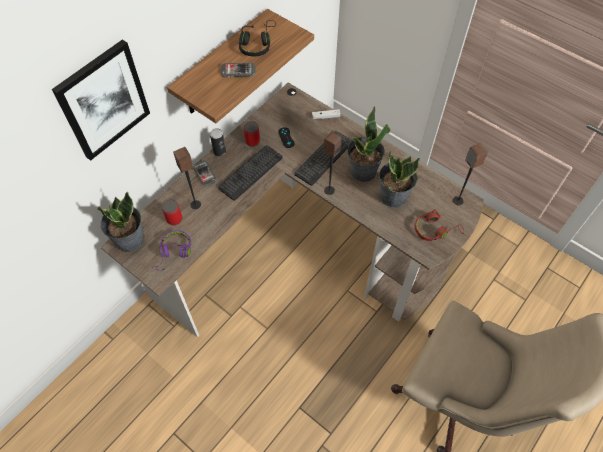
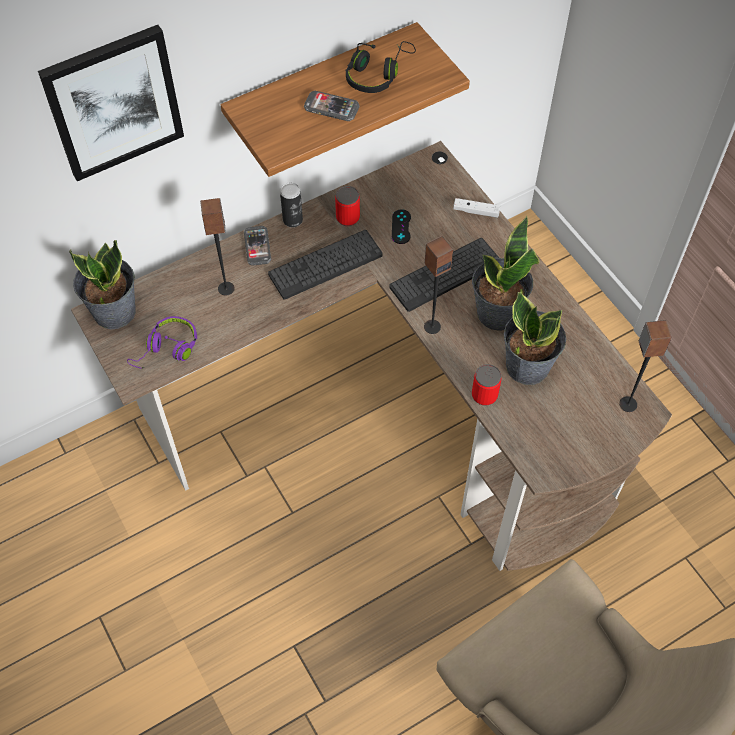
camera: 20 degrees right, 0 degrees up
(174, 219) = (187, 300): can -> can (484, 395)
(435, 230) = (571, 438): red headphones -> none

